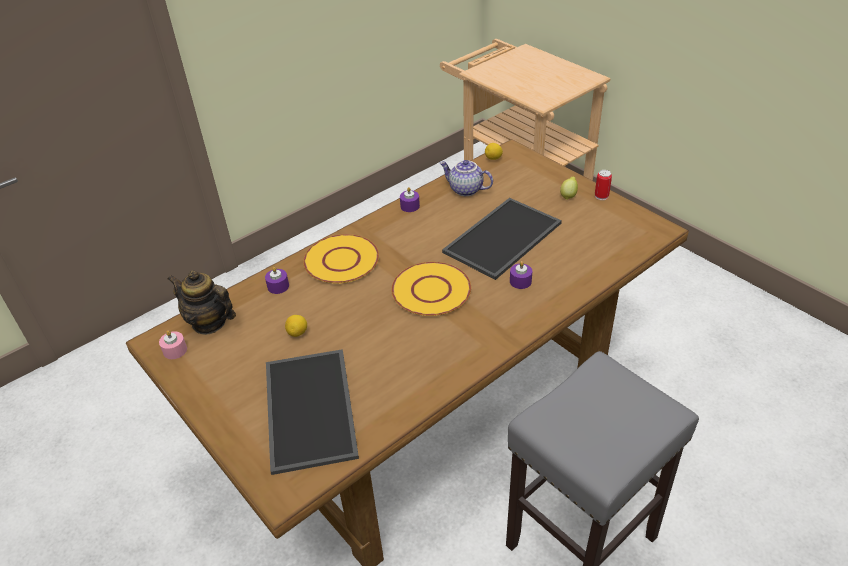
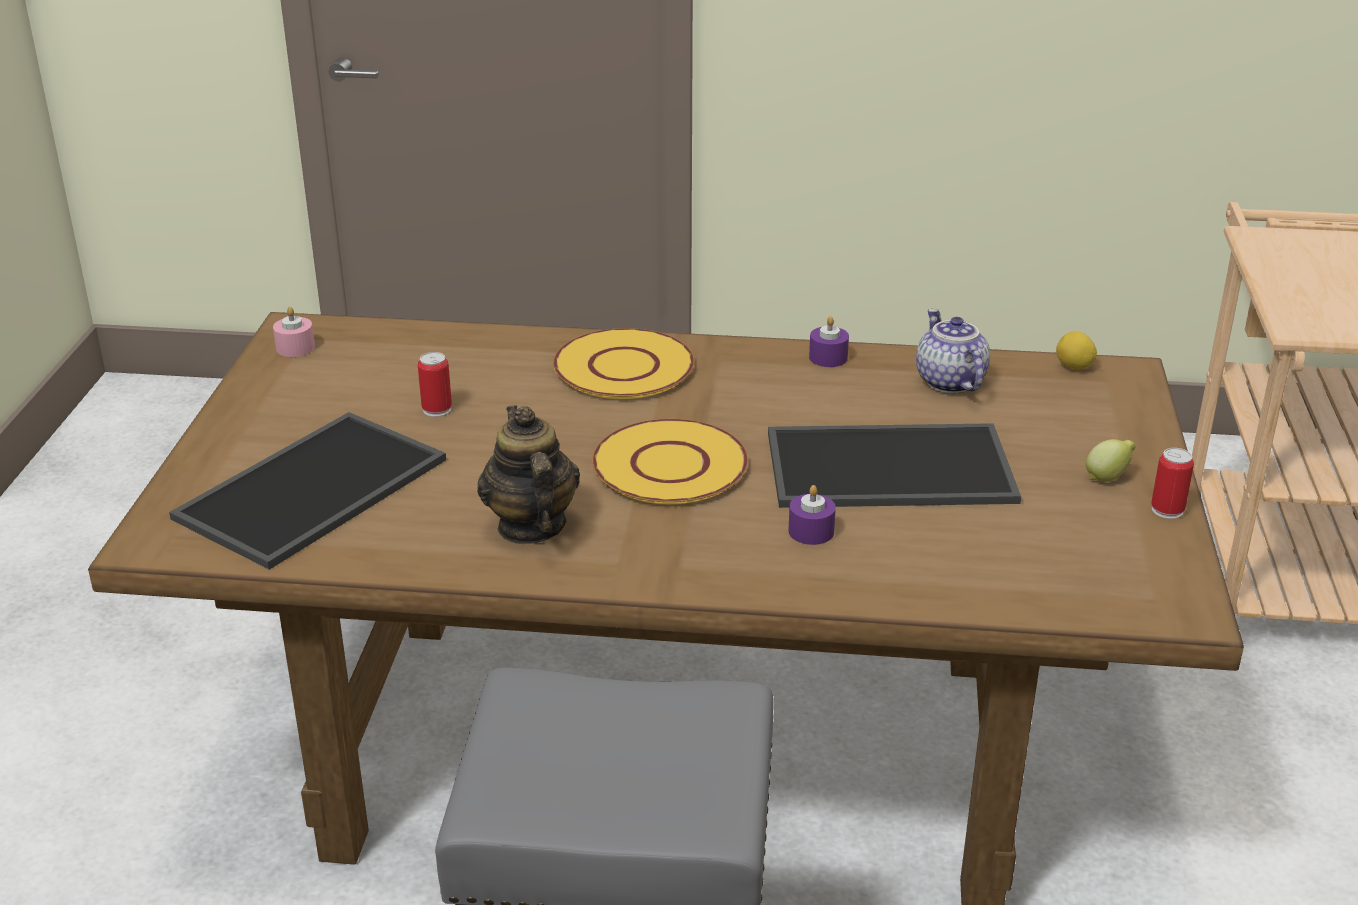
camera: 45 degrees right, 10 degrees down
(209, 322) = (371, 342): teapot -> teapot (530, 526)
(278, 286) = (503, 351): purple candle -> none
(298, 333) = (437, 409): lemon -> can

